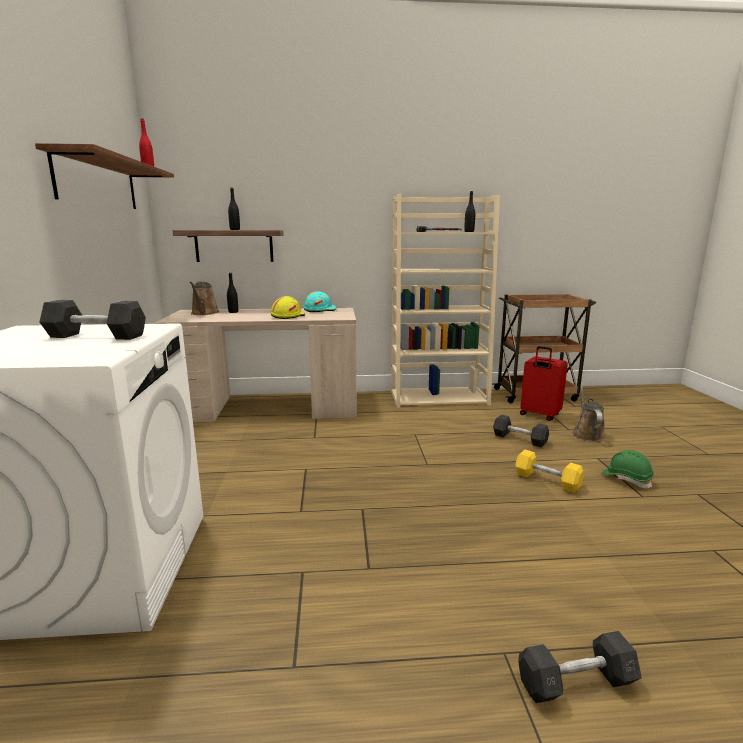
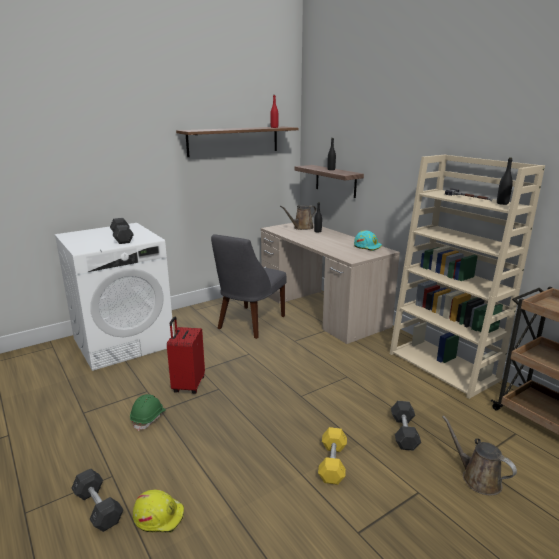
camera: 60 degrees right, 5 degrees up
(232, 450) = (249, 323): none -> grey chair
(287, 316) = (328, 245): yellow hard hat -> yellow hard hat (159, 516)
(539, 415) = (486, 435): red suitcase -> red suitcase (188, 385)
(587, 434) = (477, 478): brown watering can -> brown watering can turned 105 degrees counterclockwise
(626, 479) = (387, 518): green hard hat -> green hard hat (148, 418)

